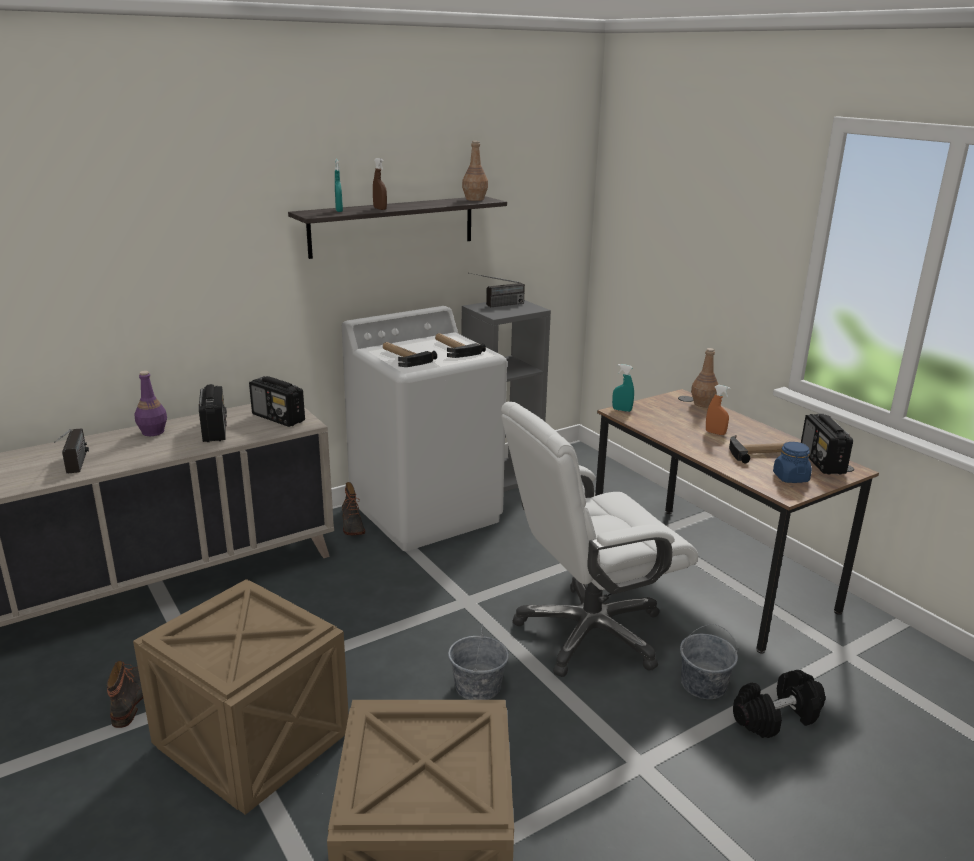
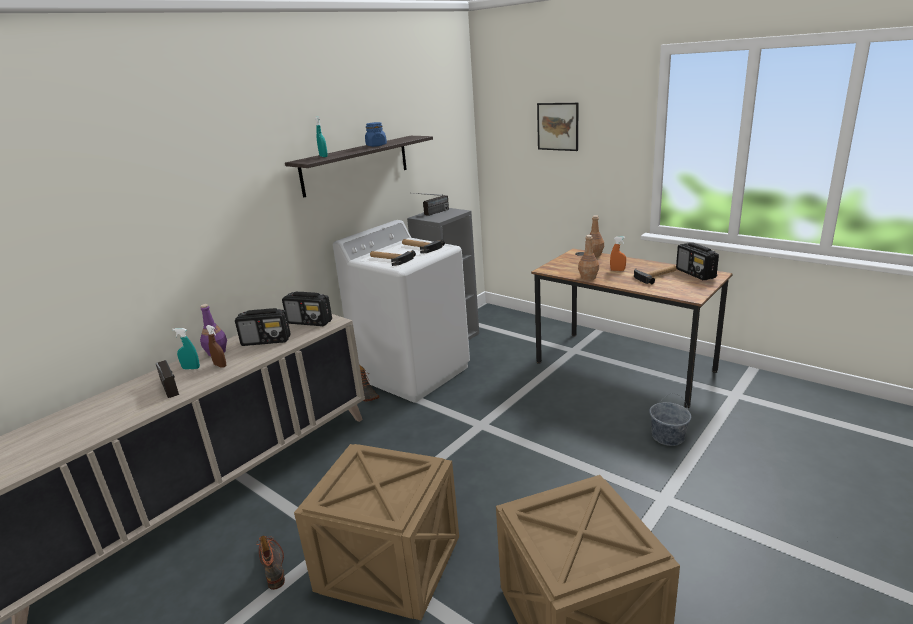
camera: 15 degrees left, 0 degrees up
(214, 430) = (266, 341): radio -> radio turned 120 degrees clockwise
(380, 209) = (352, 151): brown spray bottle -> brown spray bottle (220, 365)
(475, 199) = (408, 137): brown bottle -> brown bottle (588, 277)
(478, 686) = (526, 479): grey bucket -> none
(589, 633) = (576, 424): white office chair -> none
(622, 410) = (547, 268): turquoise spray bottle -> turquoise spray bottle (191, 368)
(692, 212) = (558, 126): none -> picture
(776, 718) = (724, 445): black dumbbell -> none
(790, 477) = (686, 287): blue jar -> blue jar (376, 145)

